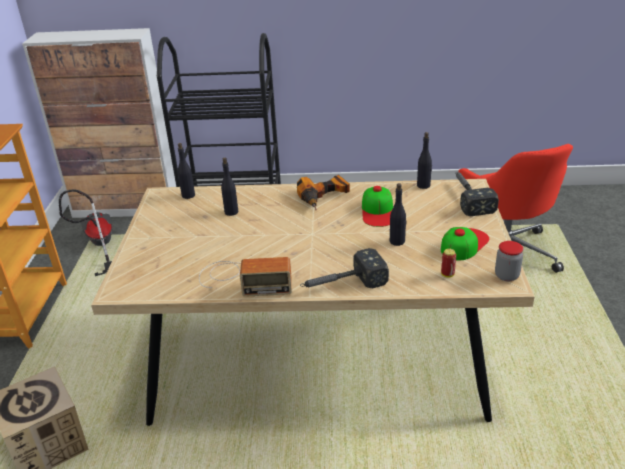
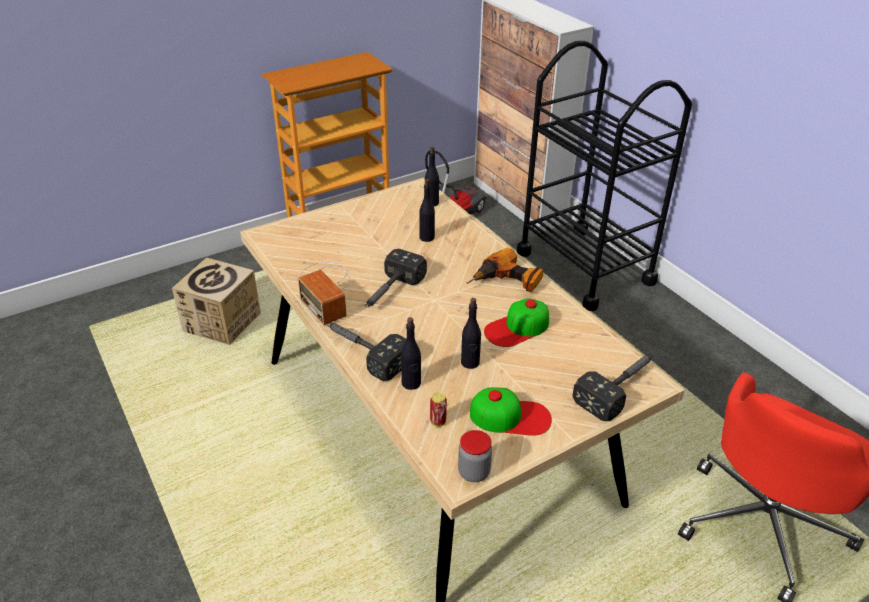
camera: 55 degrees right, 5 degrees up
(281, 250) = (389, 292): none -> hammer
(423, 185) = (608, 342): black bottle -> black bottle (411, 383)

